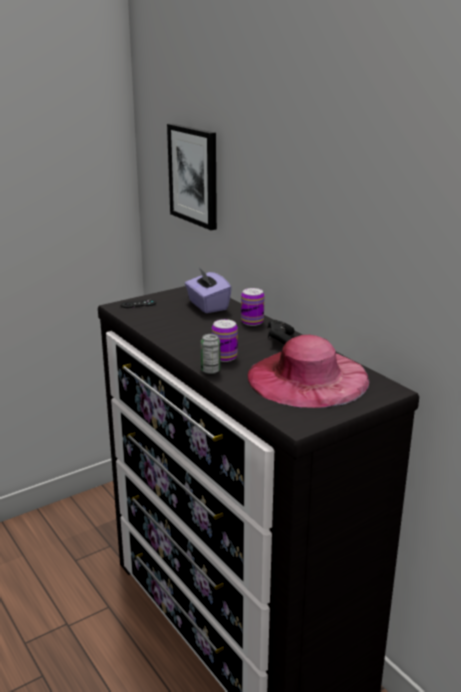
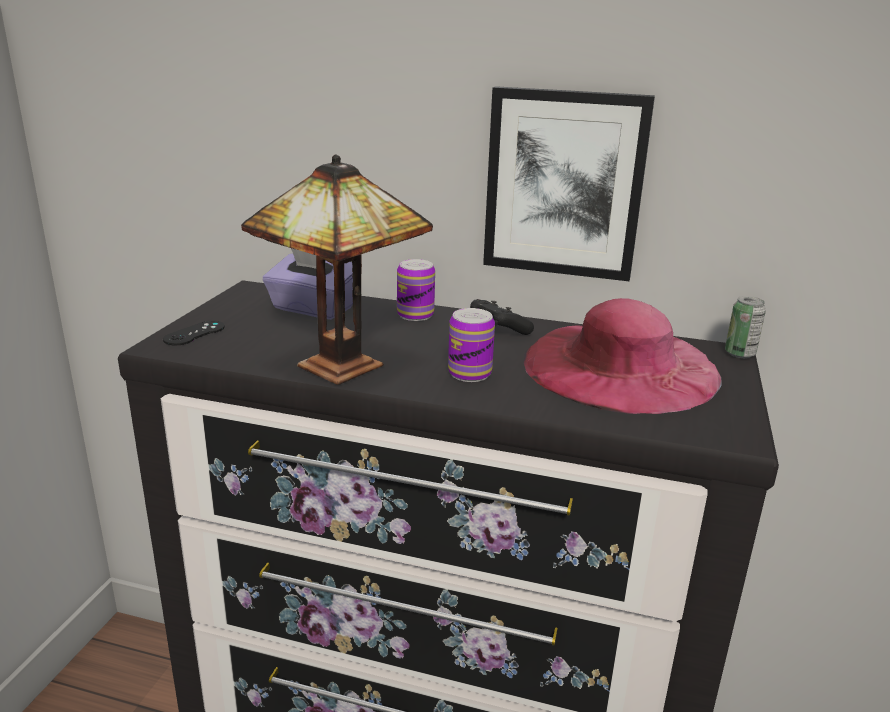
camera: 40 degrees left, 0 degrees up
(176, 335) = (342, 363): none -> table lamp
(194, 175) = (200, 95): picture -> picture (564, 184)
(210, 370) = (488, 400): can -> can (740, 353)

